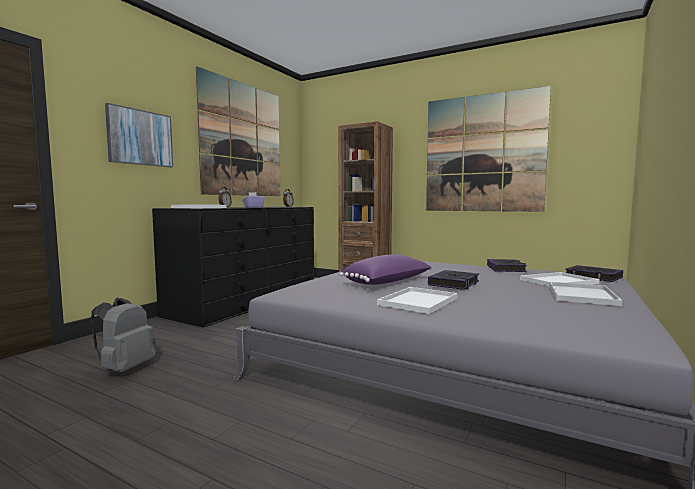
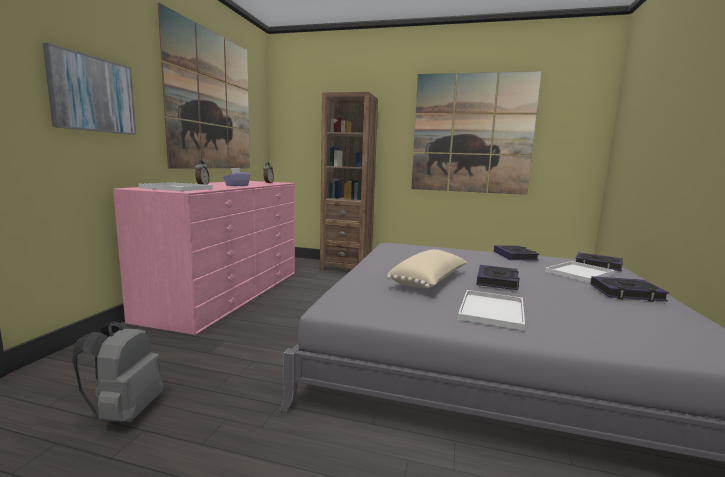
camera: 15 degrees left, 5 degrees up
(247, 301) = (227, 293): black dresser -> pink dresser
(388, 283) = (430, 282): purple pillow -> beige pillow
(583, 295) = (626, 293): white tray -> book

